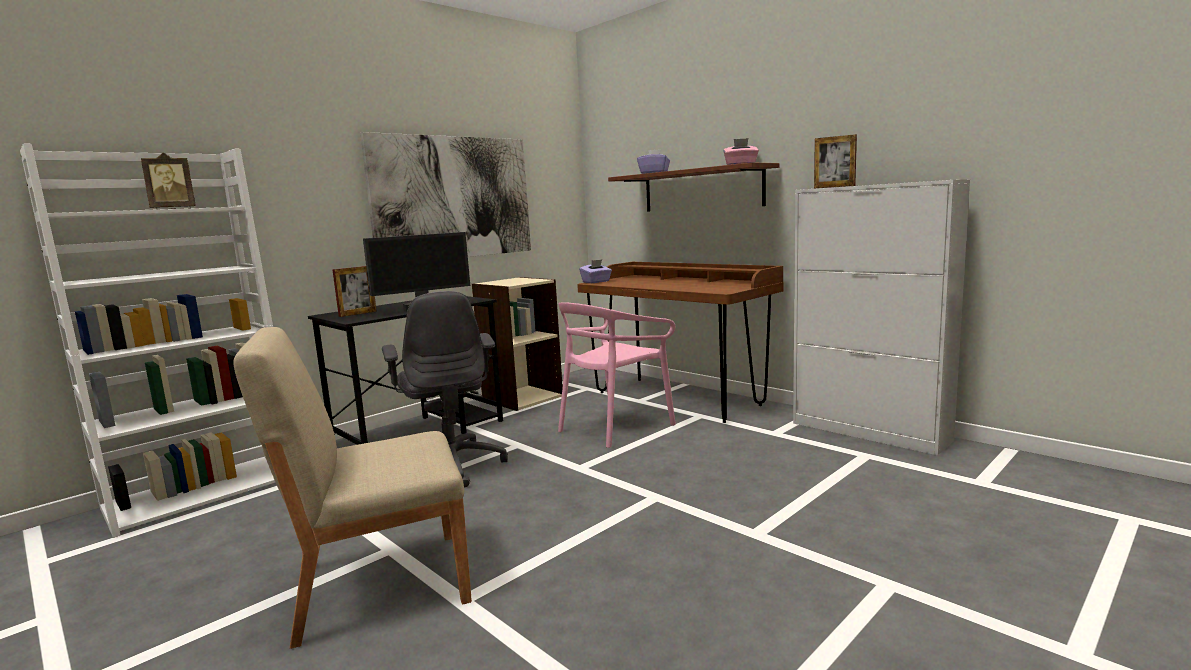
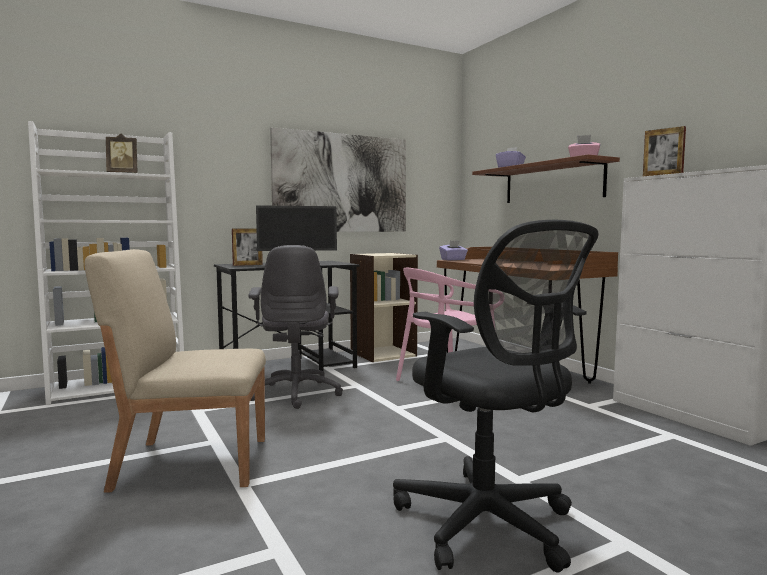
camera: 15 degrees right, 5 degrees down
(758, 593) = (489, 526): none -> black office chair

